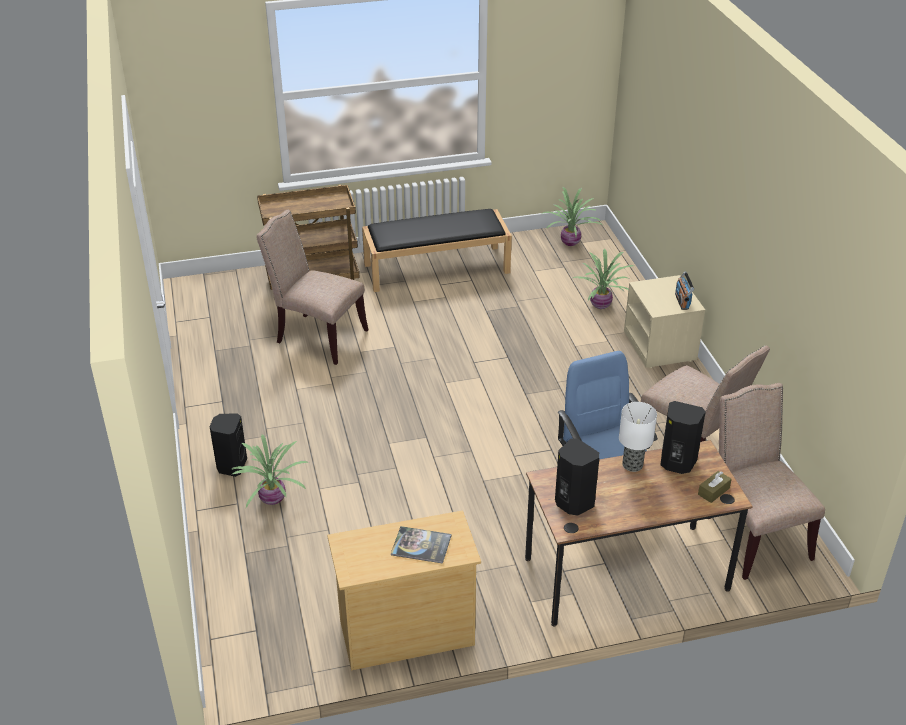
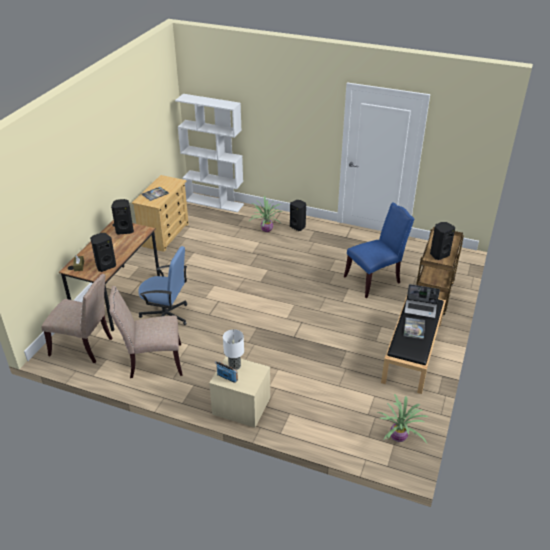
camera: 125 degrees right, 0 degrees up
(225, 627) = (214, 202): none -> white bookcase
(317, 336) = (374, 280): beige chair -> blue chair
(320, 206) = (439, 254): none -> black speaker
(405, 230) = (421, 309): none -> laptop
(446, 225) = (414, 328): none -> book
(601, 306) = (306, 405): potted plant -> none
(633, 465) = (121, 254): table lamp -> table lamp (234, 366)

